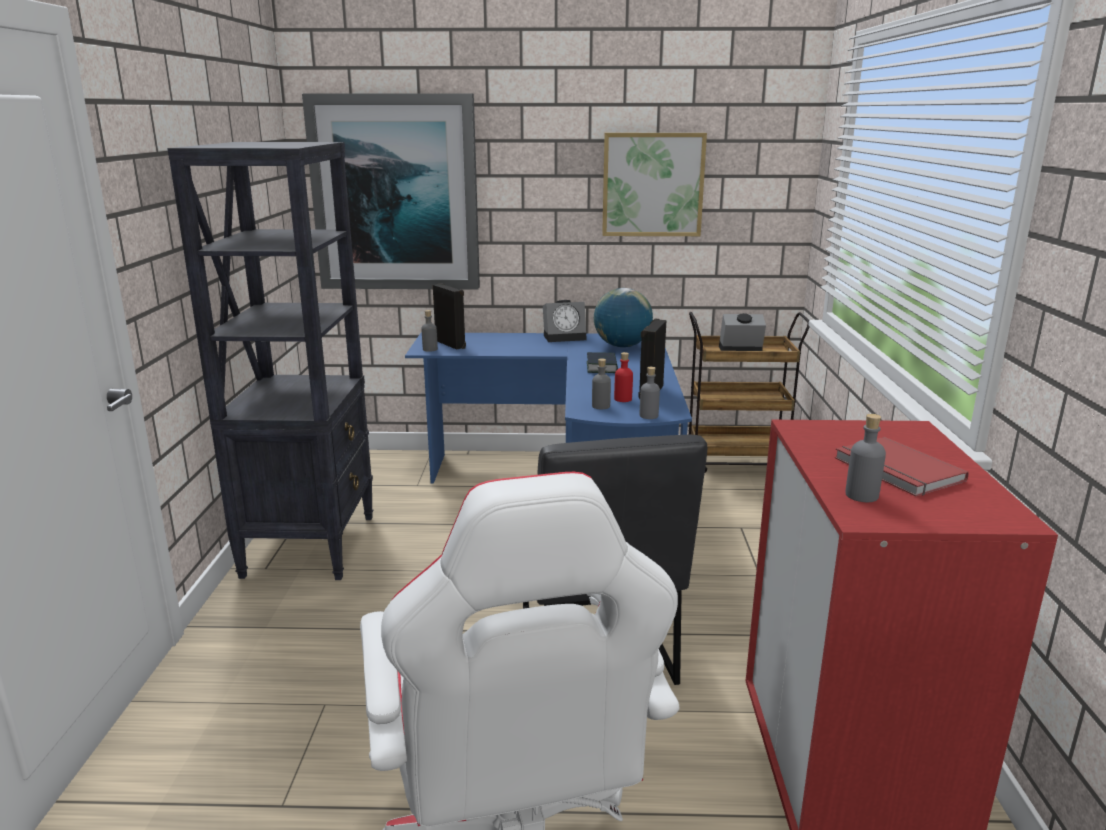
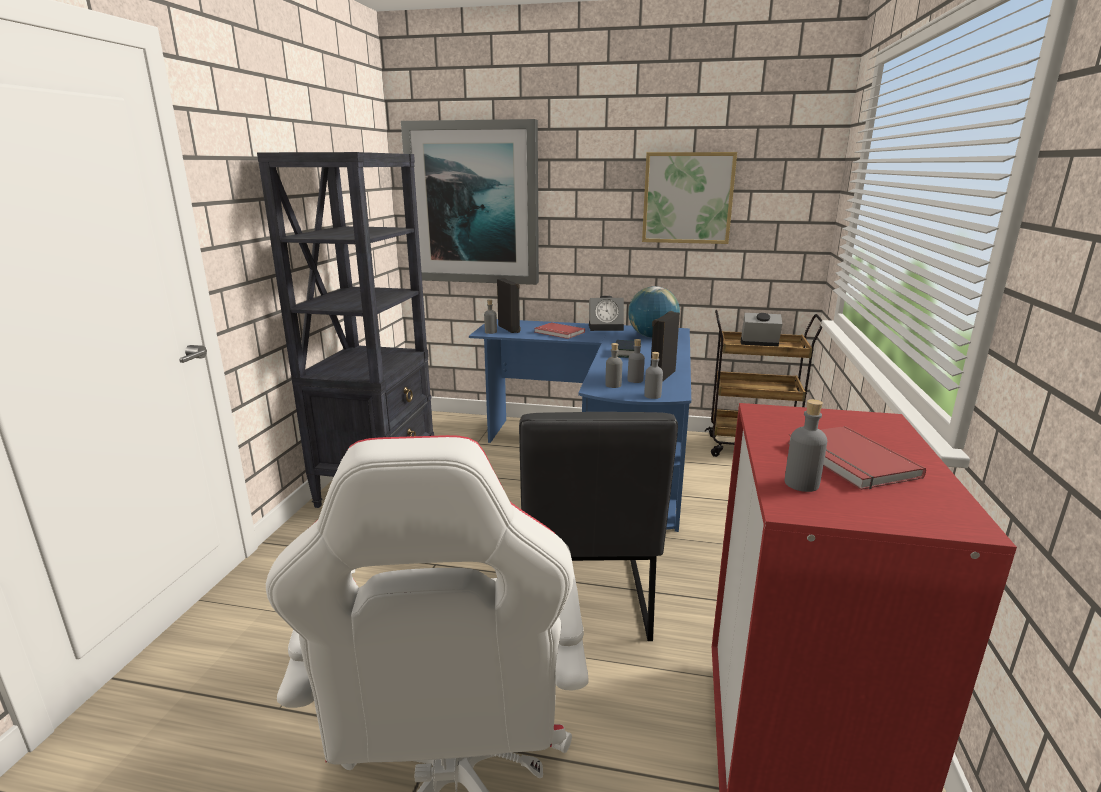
camera: 10 degrees right, 0 degrees up
(512, 346) = (558, 333): none -> red book
(623, 399) = (635, 380): red bottle -> grey bottle

